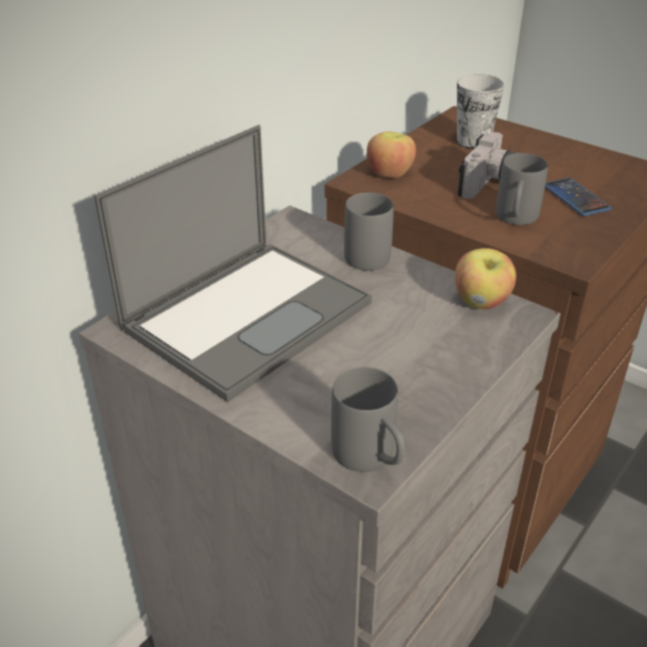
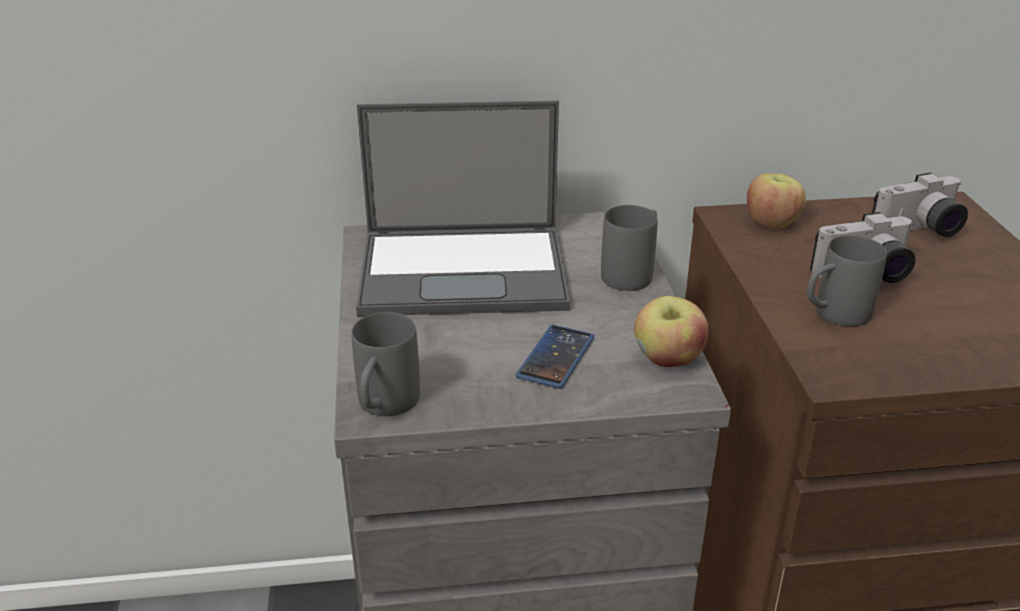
camera: 45 degrees right, 5 degrees down
(473, 142) = (919, 231): cup -> camera
(576, 198) = (947, 329): phone -> phone (556, 357)

